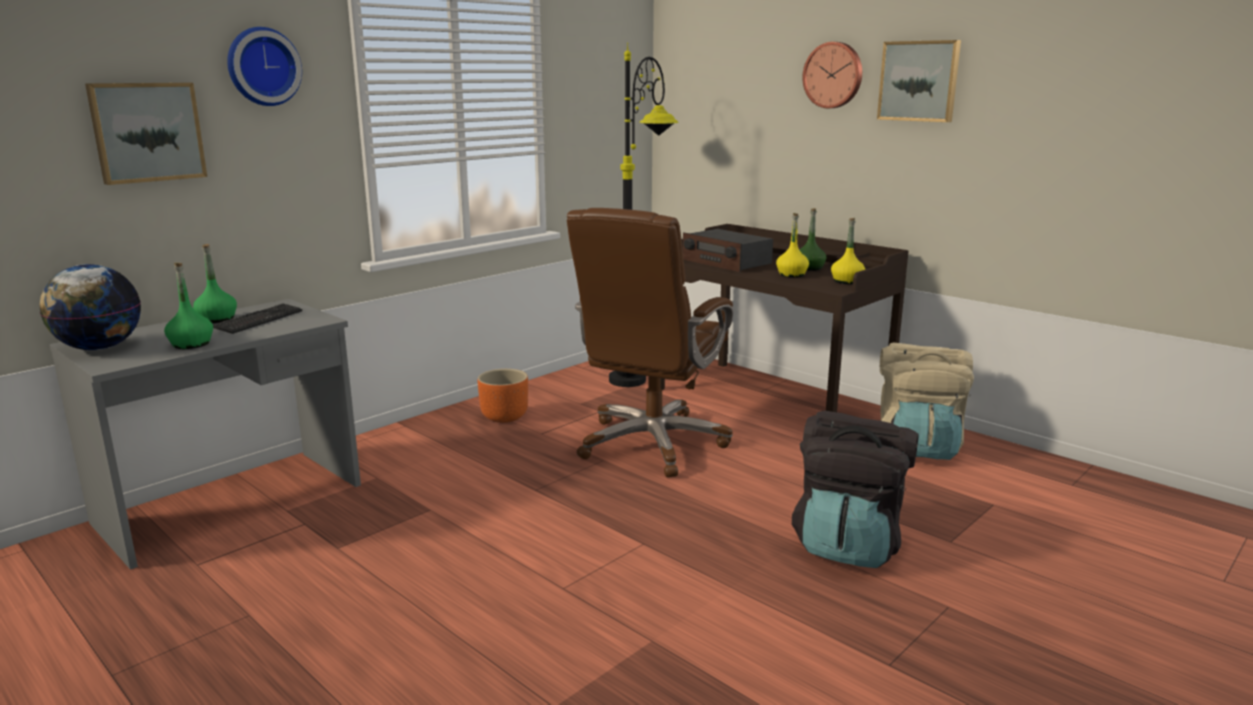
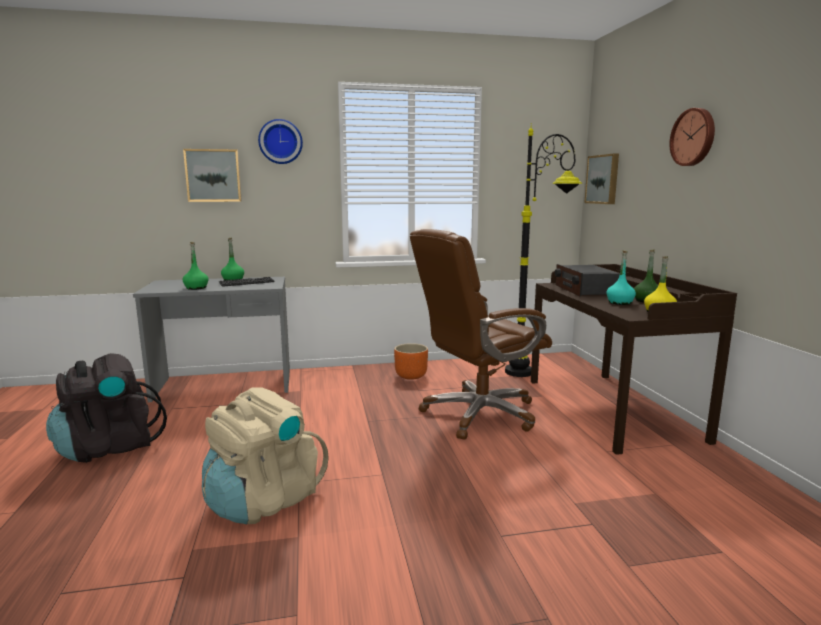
camera: 35 degrees right, 5 degrees down
(99, 348) = (163, 284): globe -> none
(791, 274) = (620, 302): yellow bottle -> turquoise bottle
(849, 543) = (529, 530): black backpack -> black backpack (109, 447)
(917, 446) = (703, 478): beige backpack -> beige backpack (264, 500)
(919, 81) = (758, 134): picture -> picture (603, 179)

